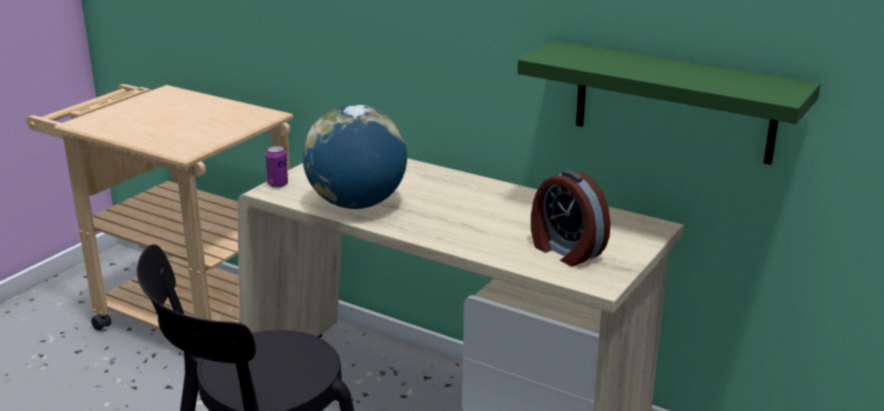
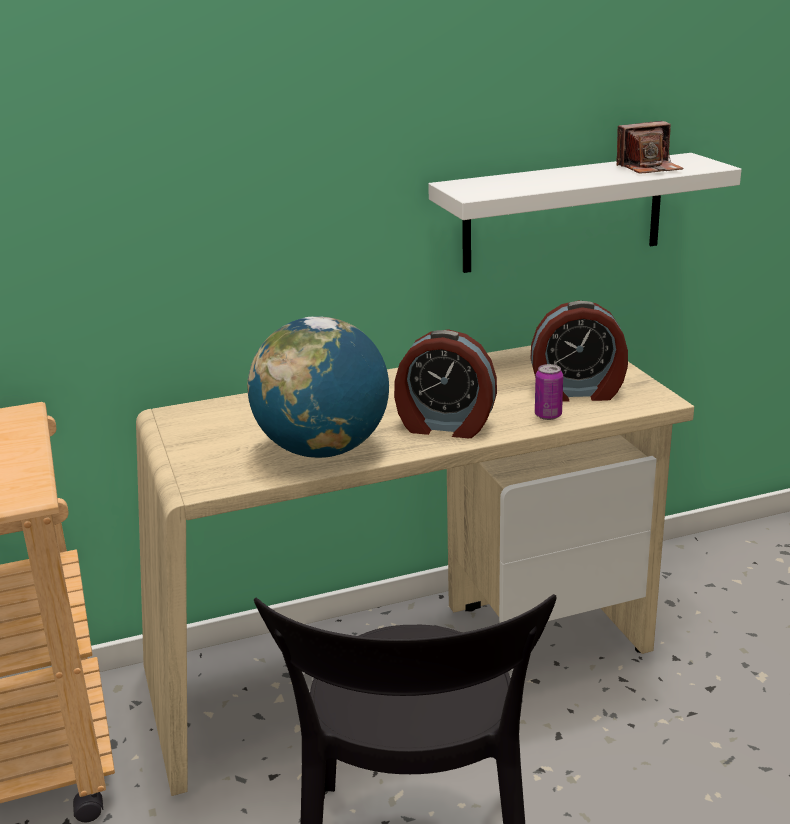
camera: 50 degrees left, 0 degrees up
(278, 184) = (190, 477): can -> can (548, 415)
(441, 226) = (445, 426): none -> alarm clock
(673, 102) = (563, 213): green shelf -> white shelf
(727, 81) = (649, 168): none -> camera

